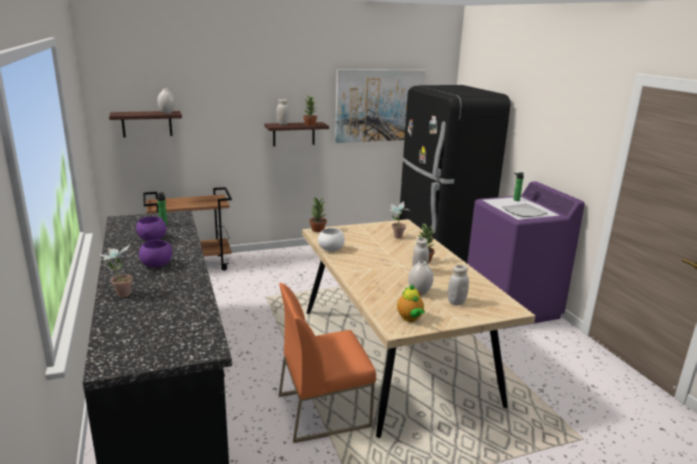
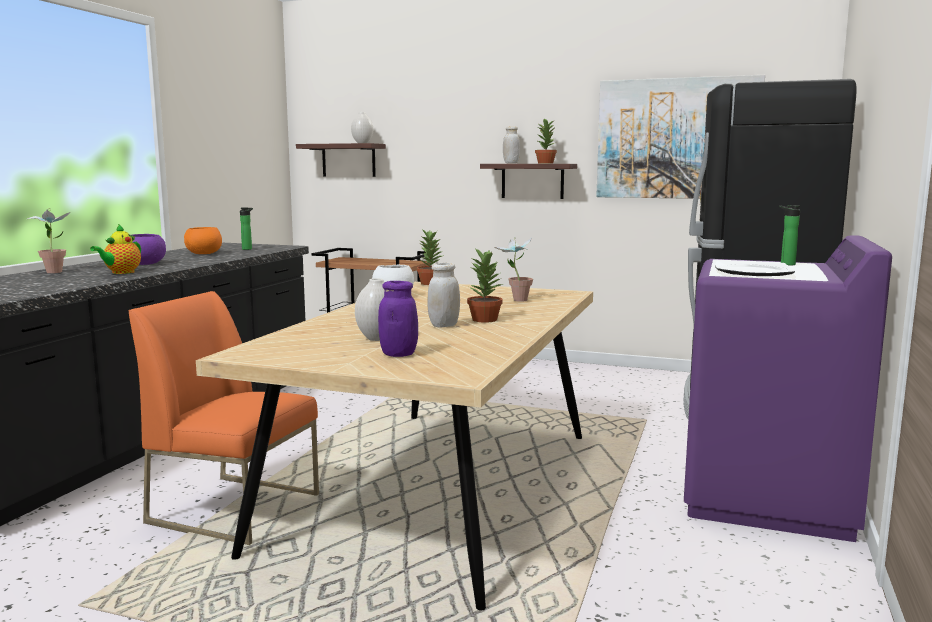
camera: 40 degrees right, 10 degrees down
(152, 239) = (203, 253): purple bowl -> orange bowl
(410, 318) = (285, 352): teapot -> teapot (121, 272)
(456, 302) = (398, 354): white jar -> purple jar

